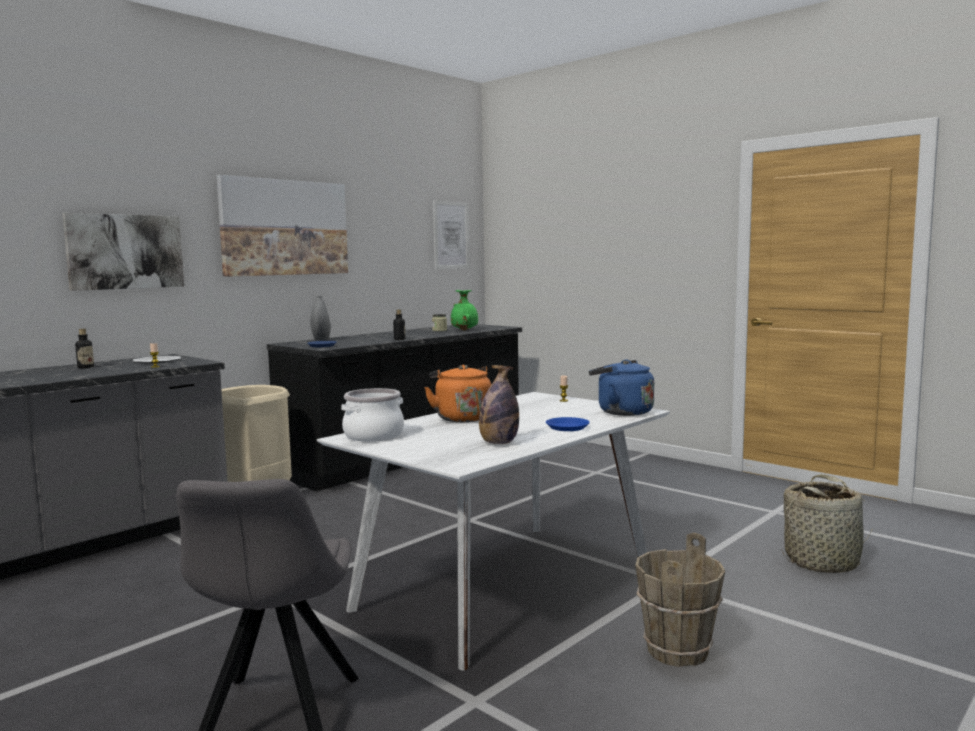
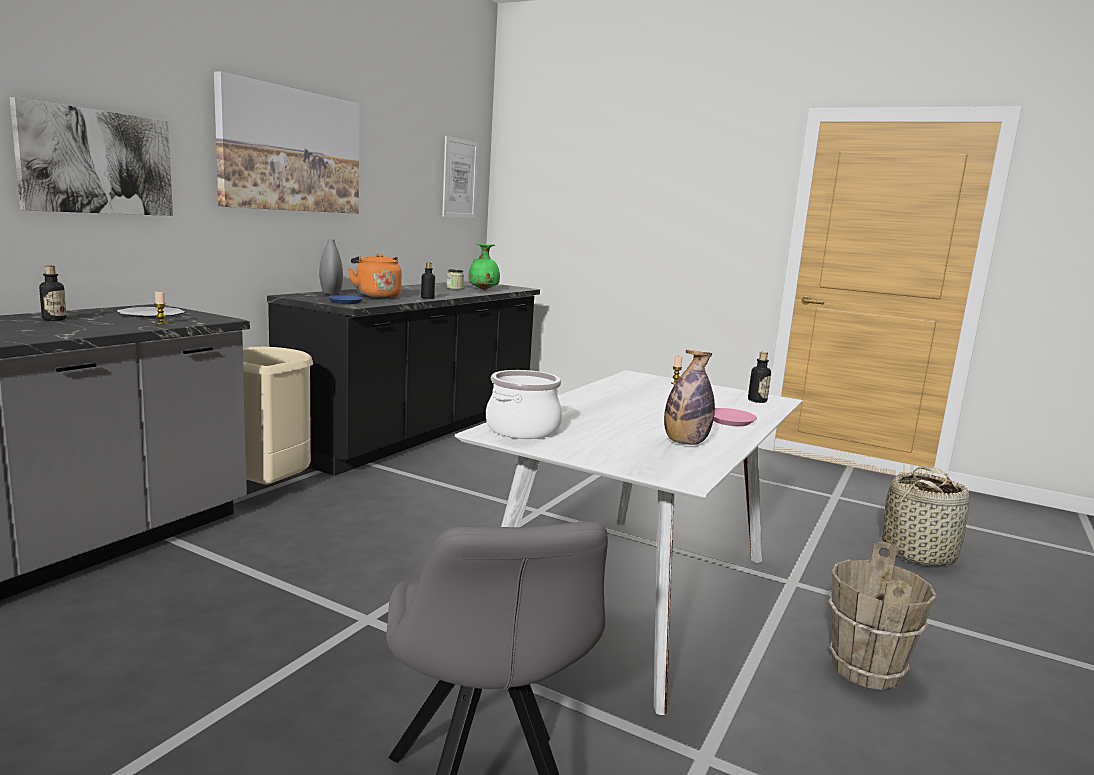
camera: 15 degrees left, 5 degrees up
(461, 418) = (594, 405): orange kettle -> orange kettle (376, 296)
(567, 427) = (730, 421): blue plate -> pink plate
(621, 412) = (757, 400): blue kettle -> bottle

